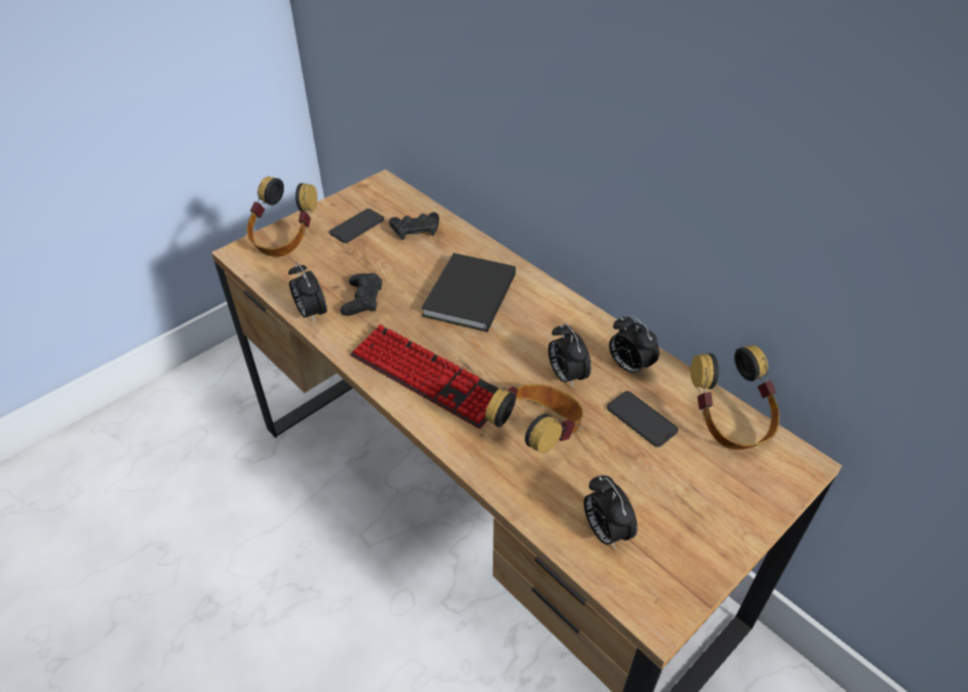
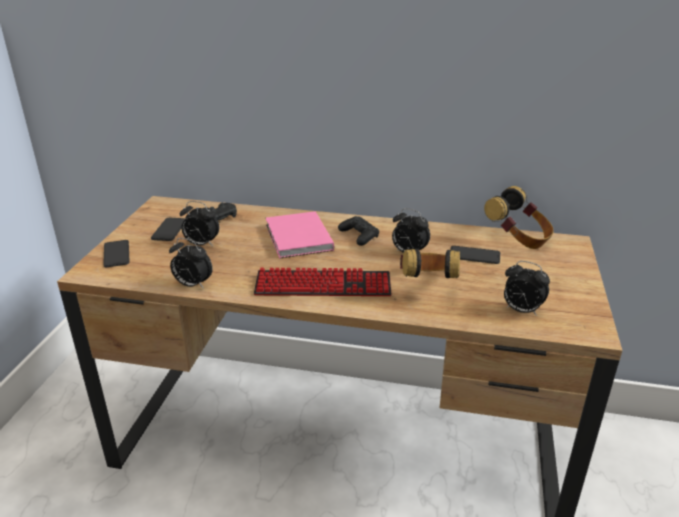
camera: 35 degrees left, 15 degrees down
(284, 239) = (116, 254): headphones -> phone
(362, 299) = (224, 264): black game controller -> black game controller (359, 235)
(467, 296) = (298, 238): black book -> pink book
(628, 366) = (437, 236): alarm clock -> alarm clock (201, 244)

